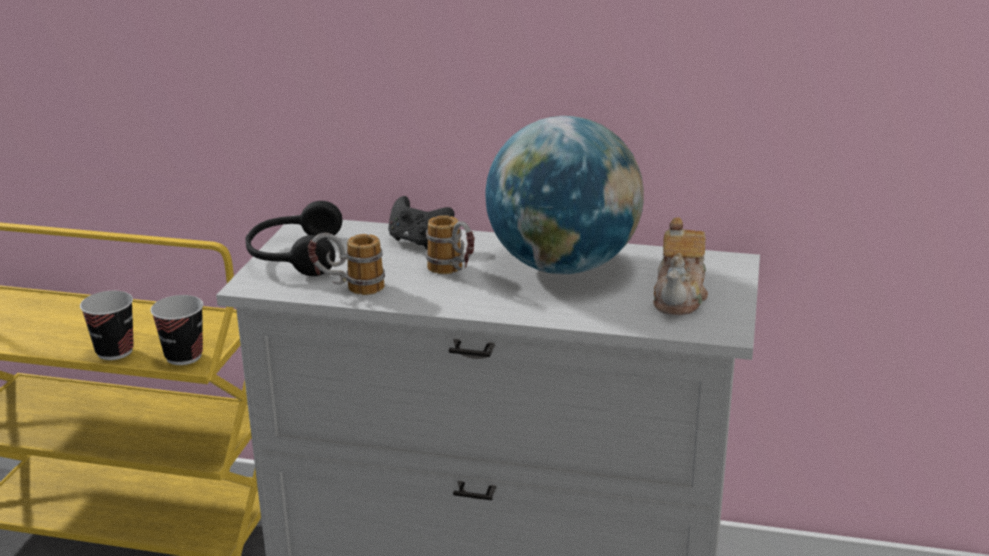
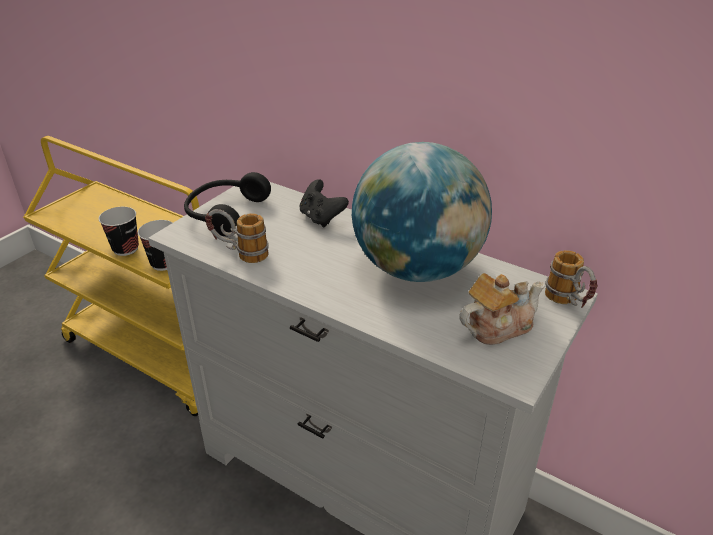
camera: 20 degrees right, 10 degrees up
(453, 273) = (327, 255): mug -> mug (568, 304)
(680, 297) = (497, 326): teapot -> teapot turned 150 degrees counterclockwise

